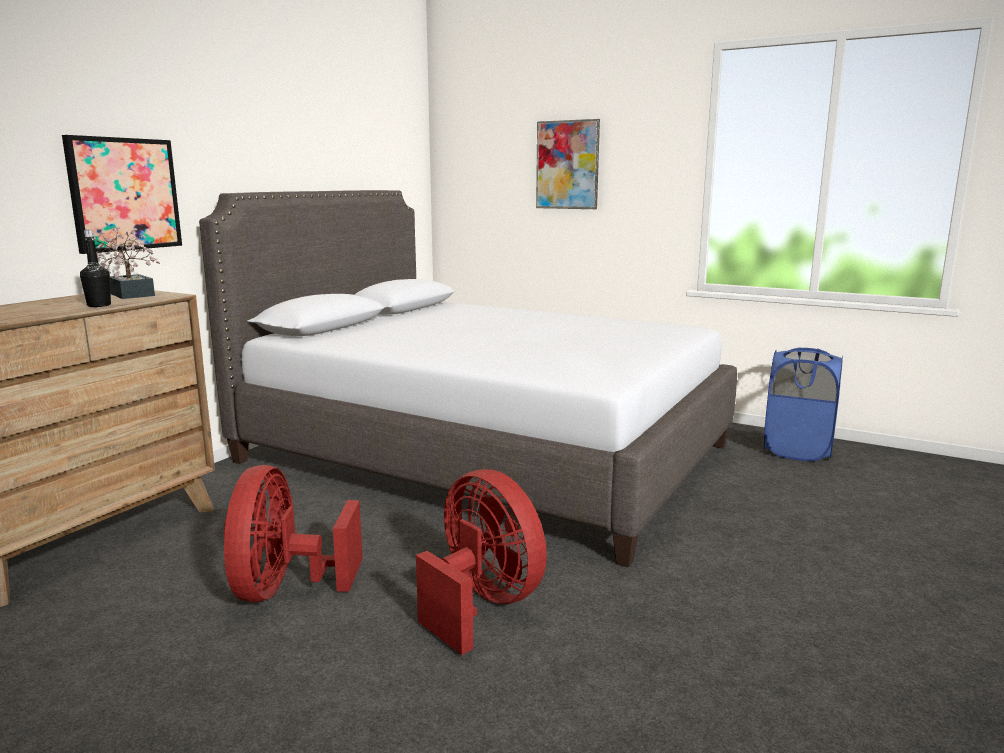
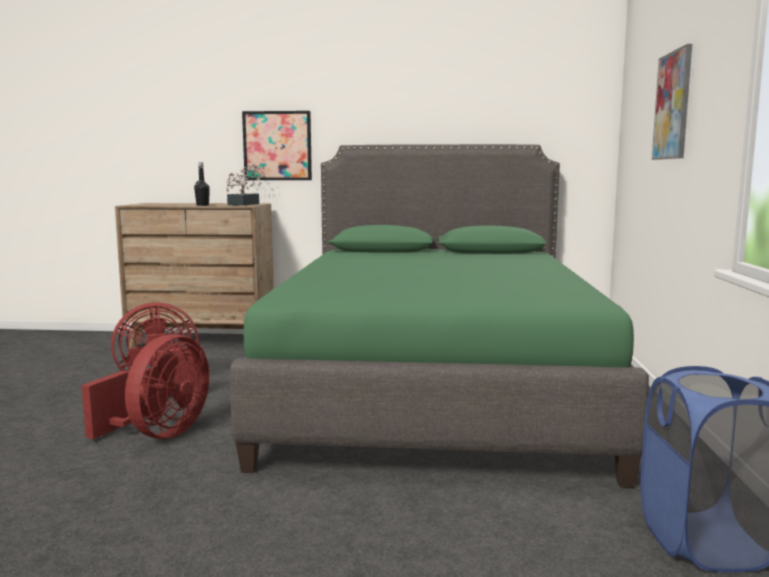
camera: 65 degrees right, 5 degrees down
(485, 454) = (433, 389): grey bed -> green bed

